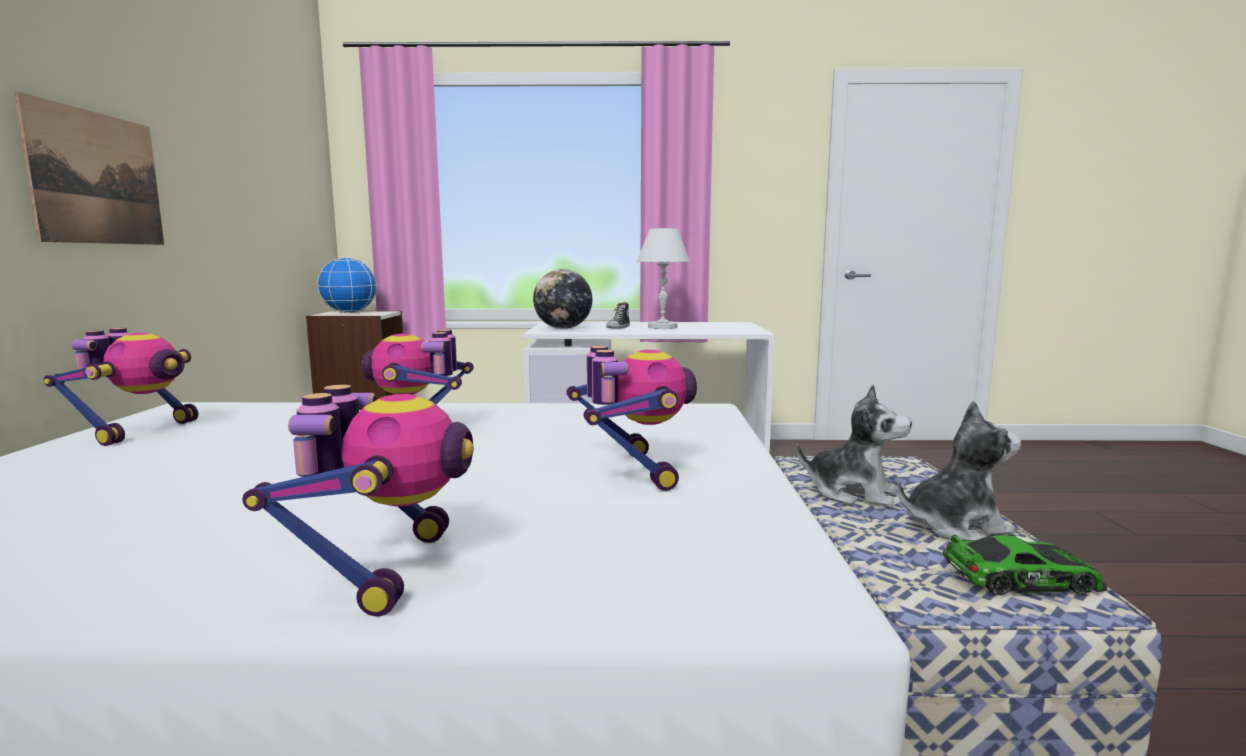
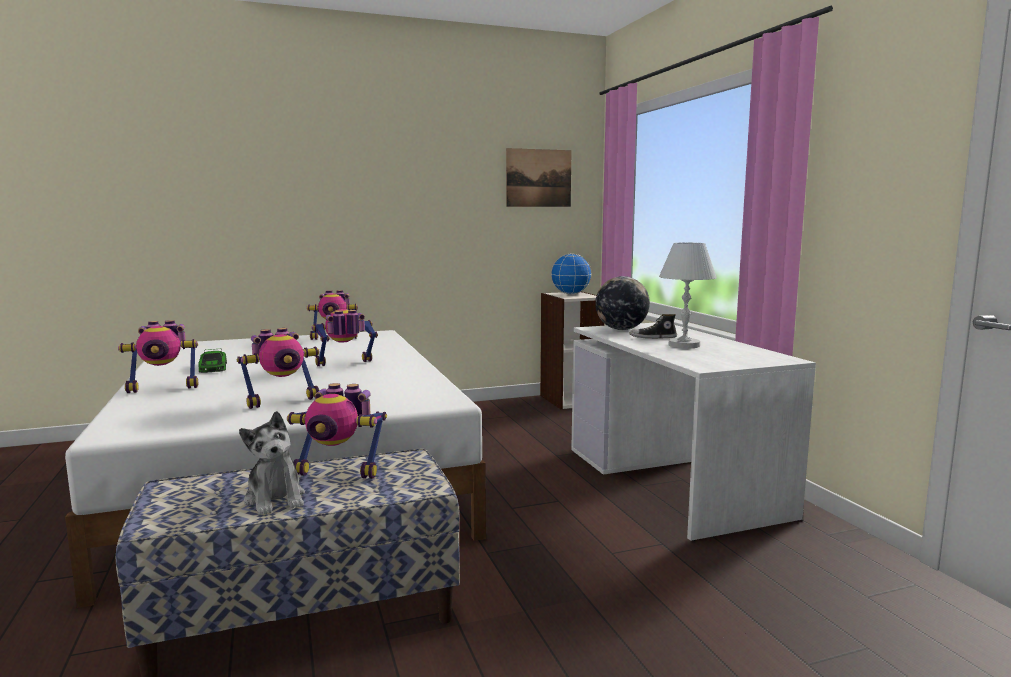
camera: 70 degrees right, 0 degrees up
(97, 178) = (372, 219): picture -> picture (538, 178)
(852, 493) = (339, 471): plush toy -> toy robot
(1022, 579) = (185, 511): toy car -> toy car (213, 367)

